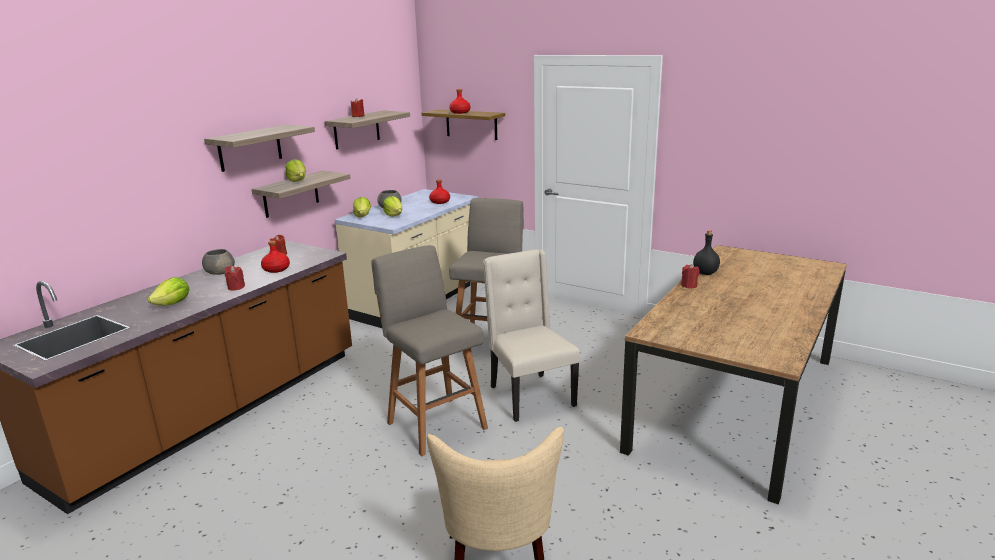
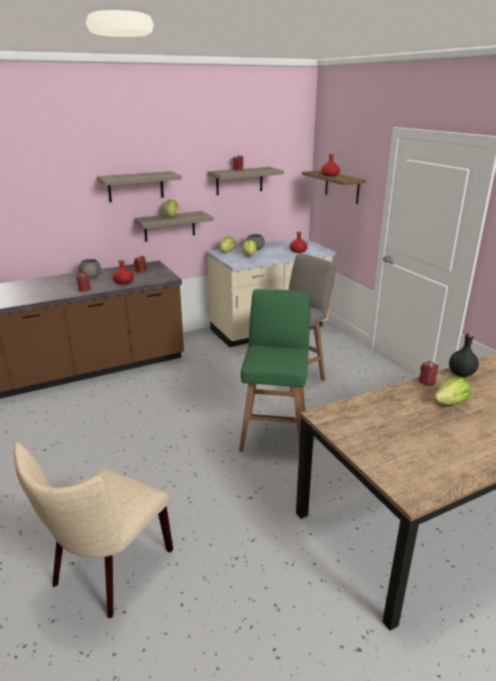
camera: 30 degrees right, 5 degrees up
(173, 304) = (38, 292): lettuce -> lettuce (451, 403)
(435, 424) = (186, 431): grey stool -> none
(529, 396) = (274, 434): beige chair -> green stool

